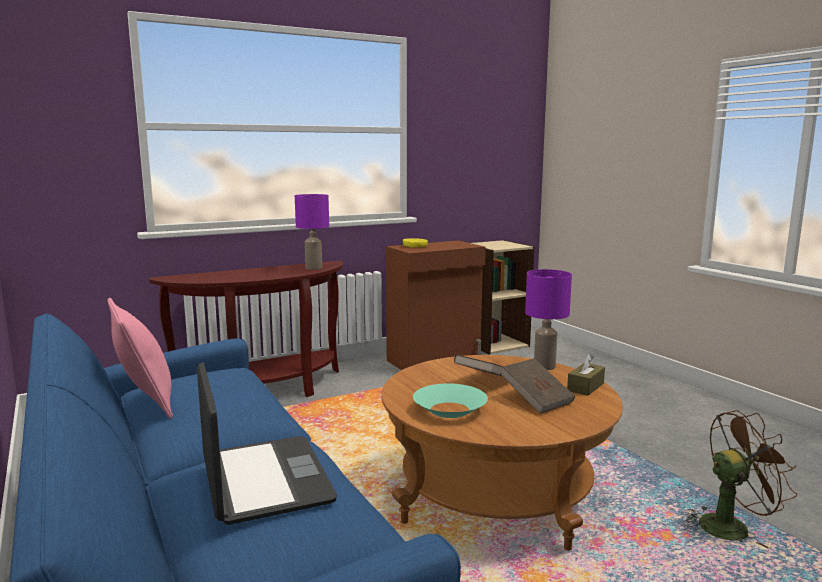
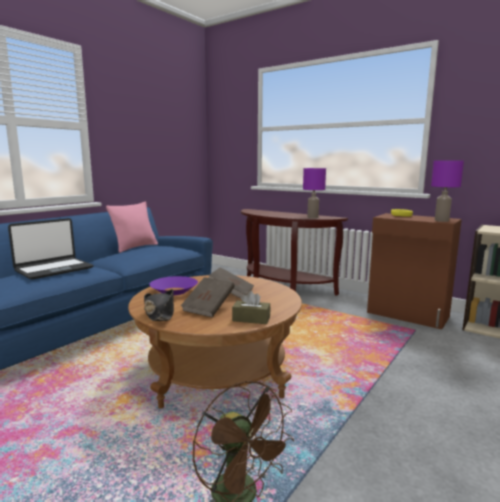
camera: 65 degrees right, 0 degrees up
(450, 410) = (173, 291): turquoise bowl -> purple bowl
(541, 427) = (159, 313): none -> black hat
(545, 366) = (284, 304): purple table lamp -> purple table lamp (442, 220)

